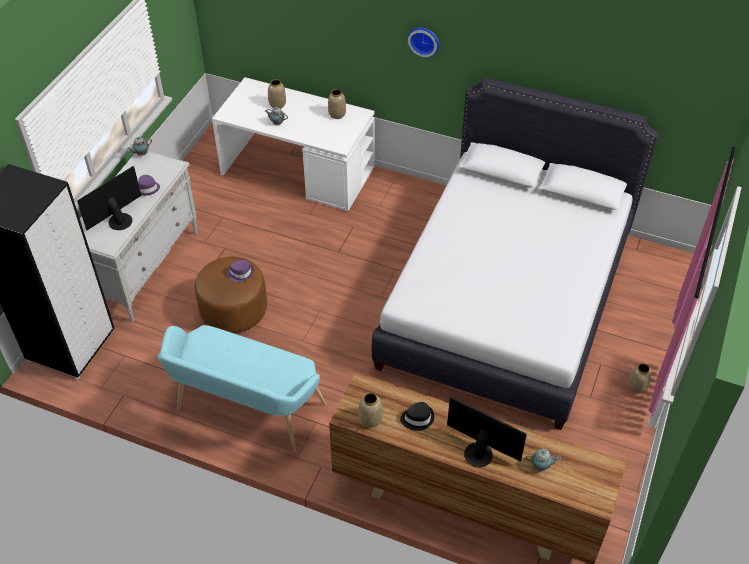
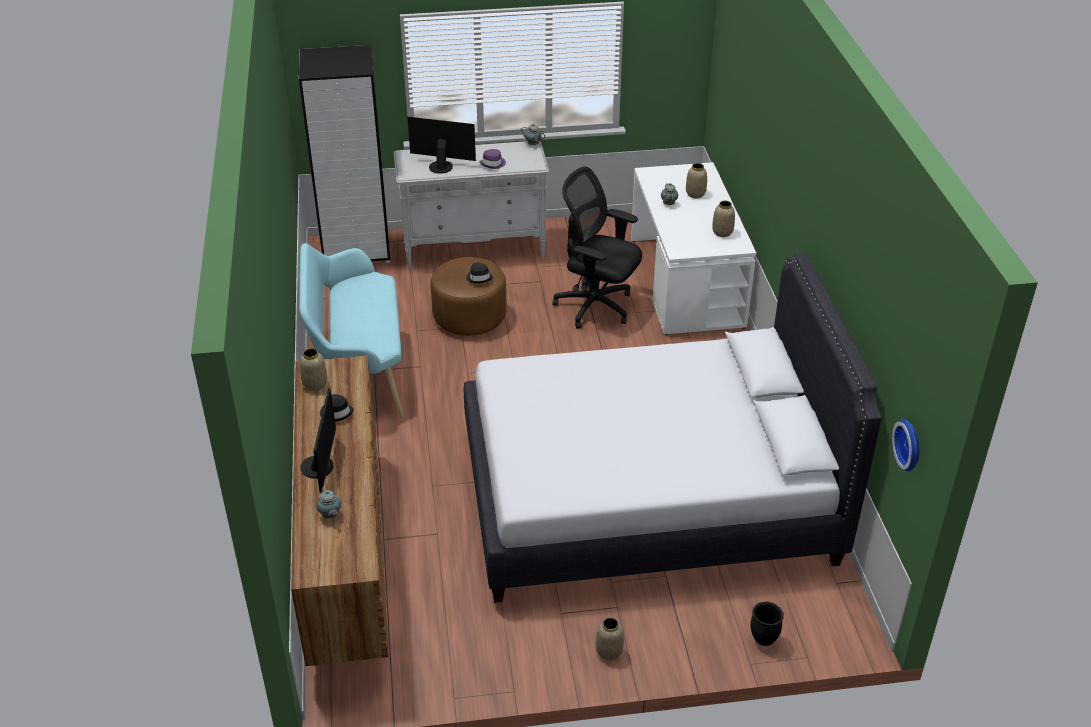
camera: 60 degrees right, 10 degrees down
(240, 273) = (479, 277): purple hat -> black hat
(285, 230) = (599, 306): none -> black office chair
(424, 40) = (791, 181): wall clock -> wall clock (910, 444)
(664, 305) = (764, 639): none -> black planter

